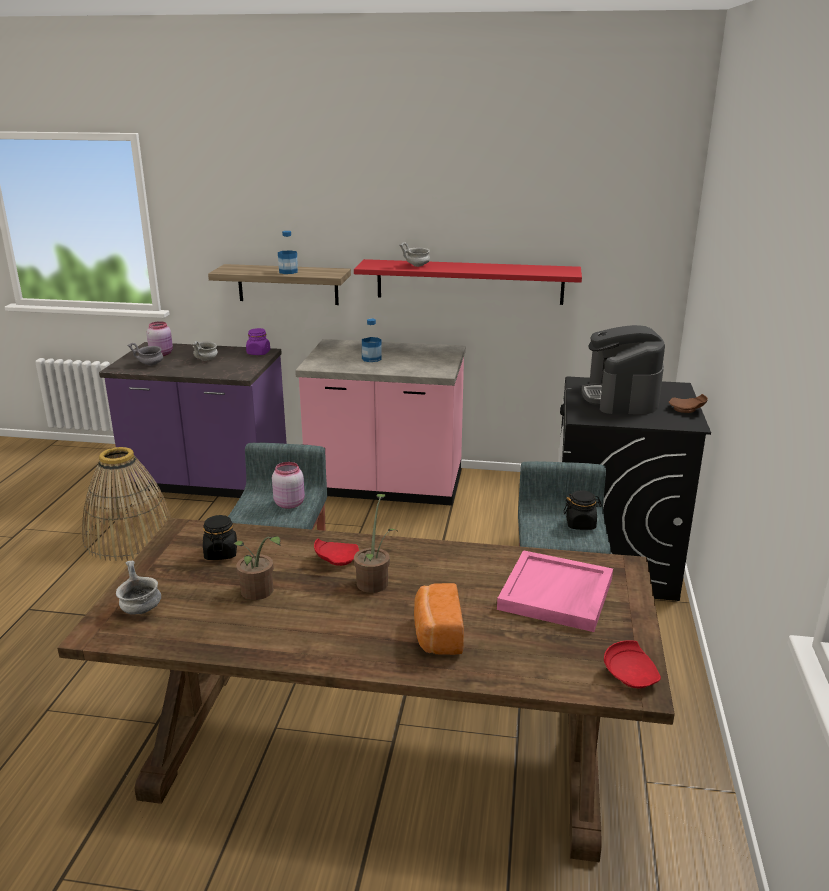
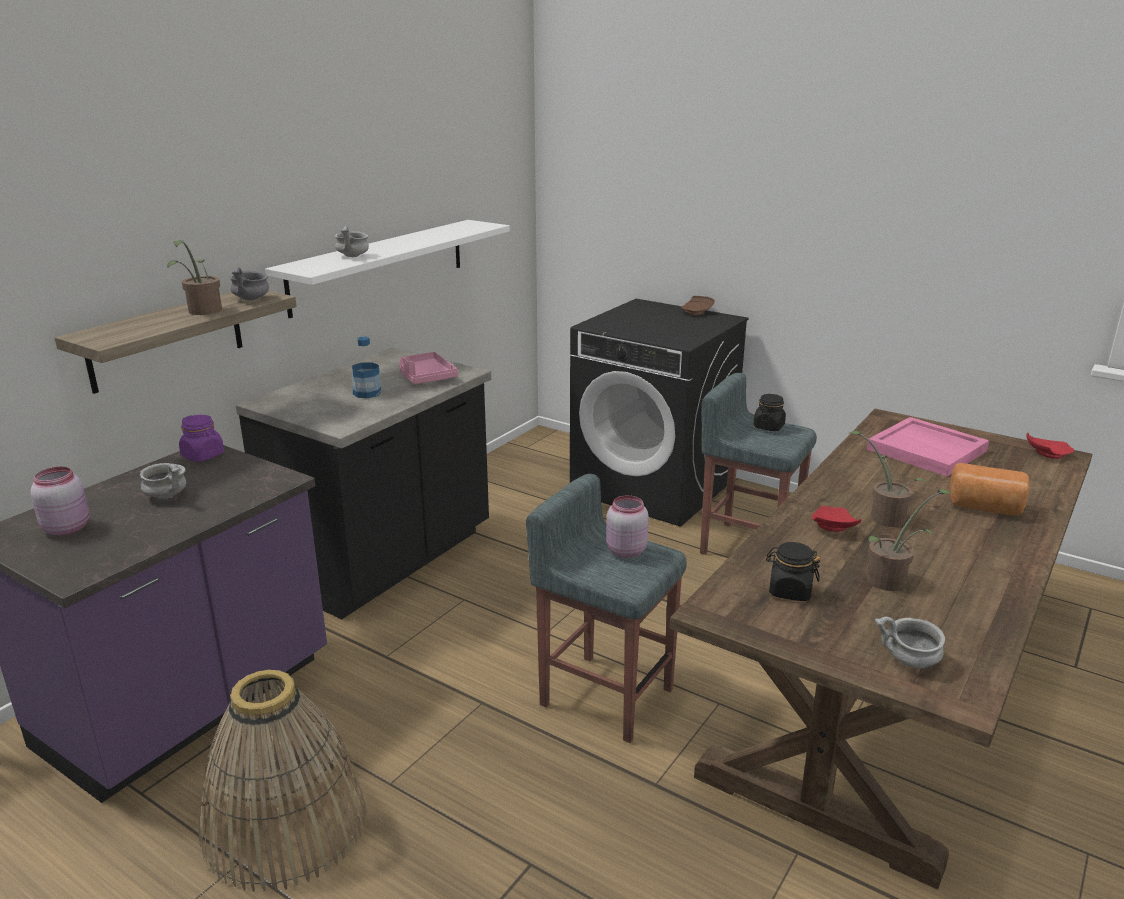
camera: 65 degrees left, 0 degrees up
(150, 364) = (109, 544): grey bowl -> grey bowl (251, 299)
(288, 272) = (202, 312): bottle -> potted plant
(386, 487) = (385, 560): pink counter -> black counter
(417, 365) = (425, 377): none -> pink tray
(469, 281) = (380, 265): red shelf -> white shelf
(621, 398) = (648, 323): coffee machine -> none

